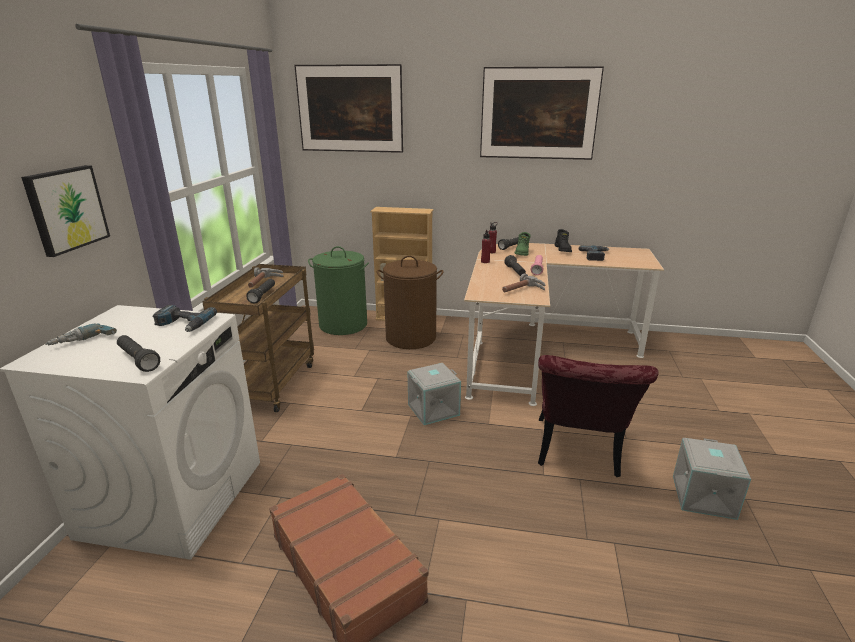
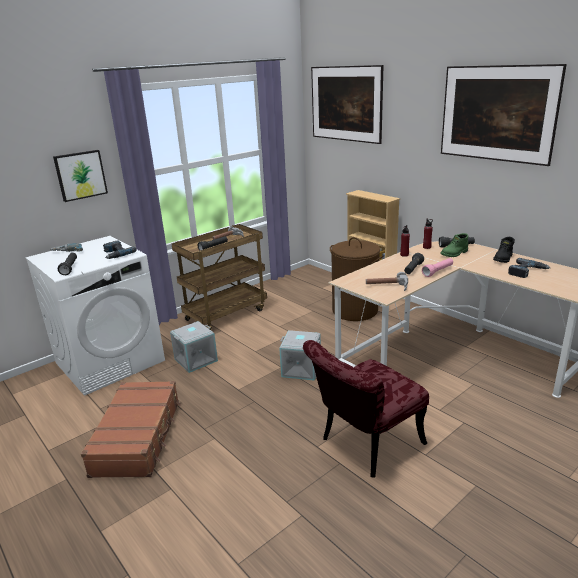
camera: 40 degrees right, 0 degrees up
(343, 325) = (318, 286): green laundry basket -> none
(702, 496) = (425, 529): grey storage box -> grey storage box (196, 359)

